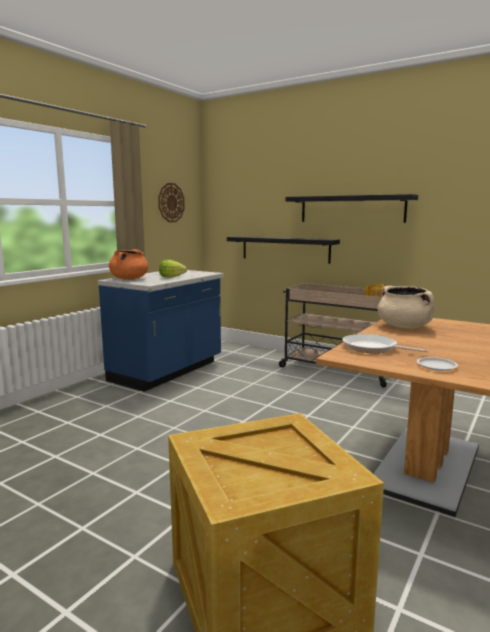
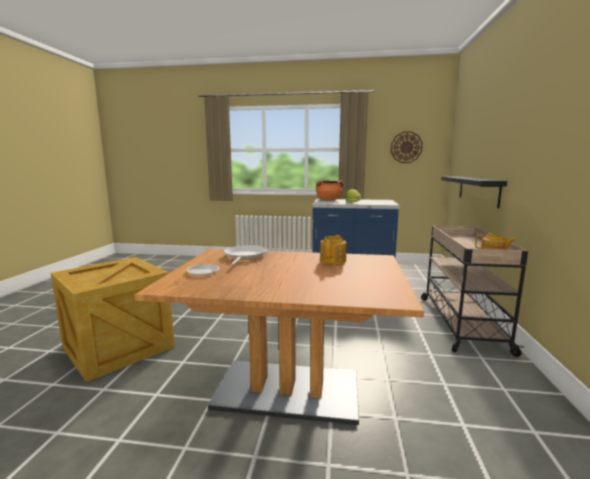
camera: 65 degrees right, 0 degrees up
(351, 209) = (518, 144): black shelf -> none
(404, 327) = (333, 260): beige cooking pot -> teapot

